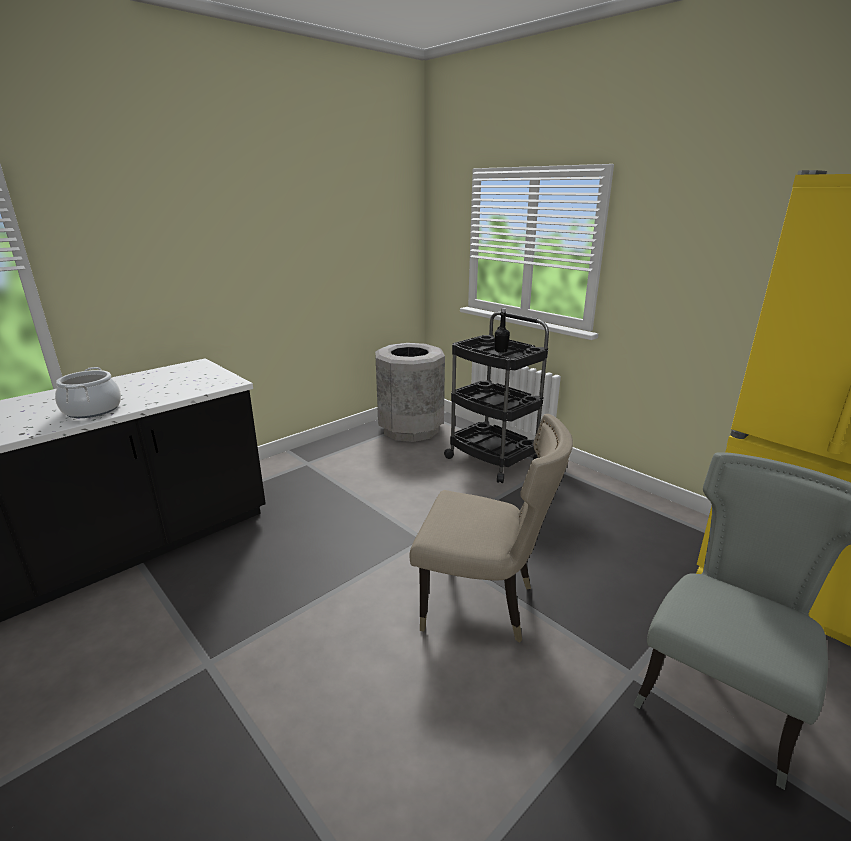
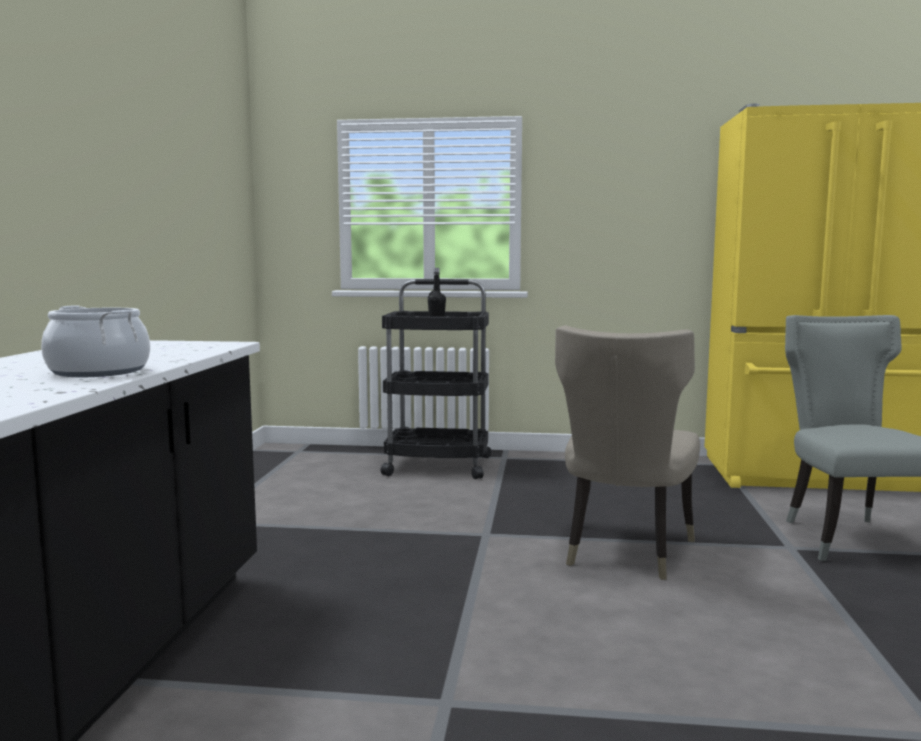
camera: 40 degrees left, 15 degrees down
(410, 429) = (293, 465): grey trash can -> none
(483, 604) = (623, 553): beige chair -> beige chair turned 135 degrees clockwise

